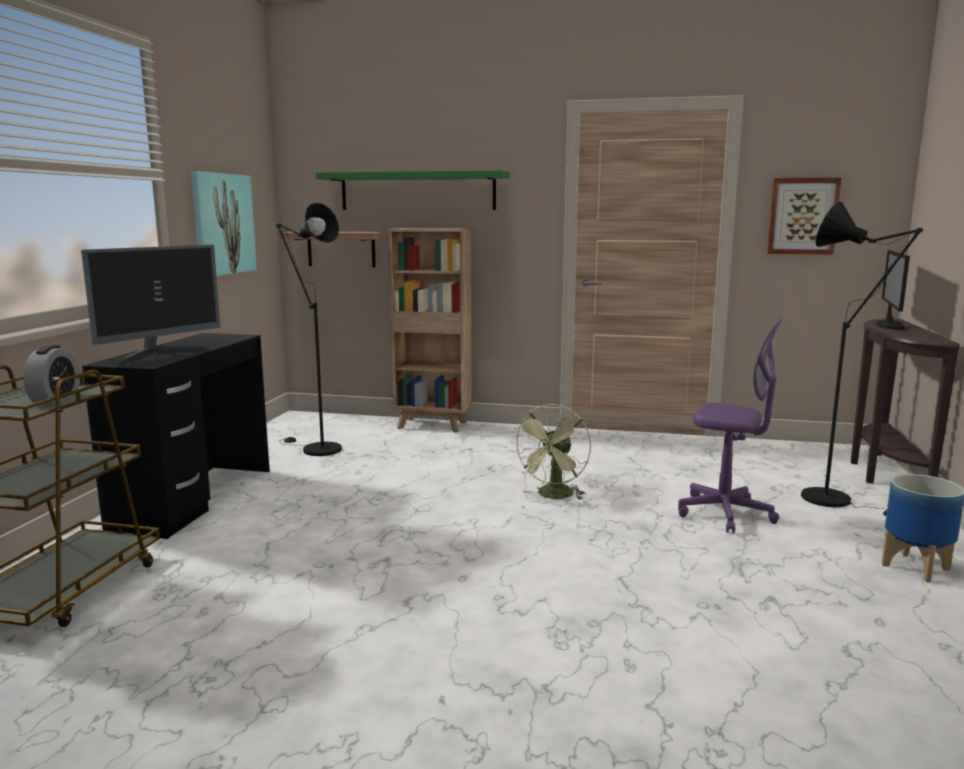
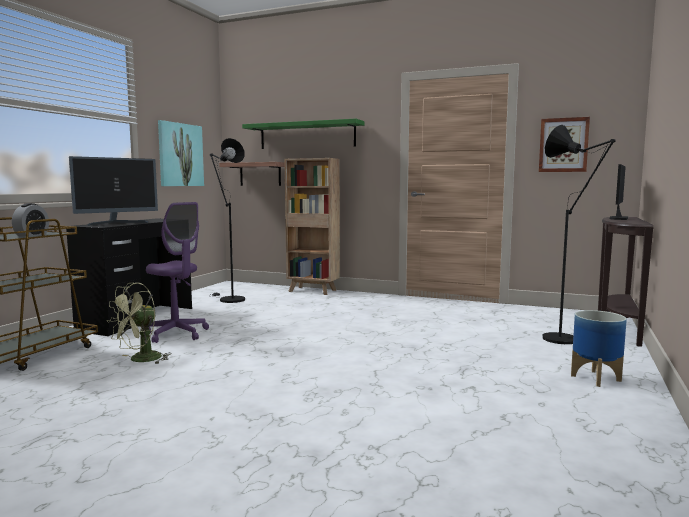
camera: 10 degrees right, 5 degrees down
(554, 496) = (364, 329): green fan -> green fan (140, 360)
(725, 513) = (477, 343): purple office chair -> purple office chair (176, 334)

